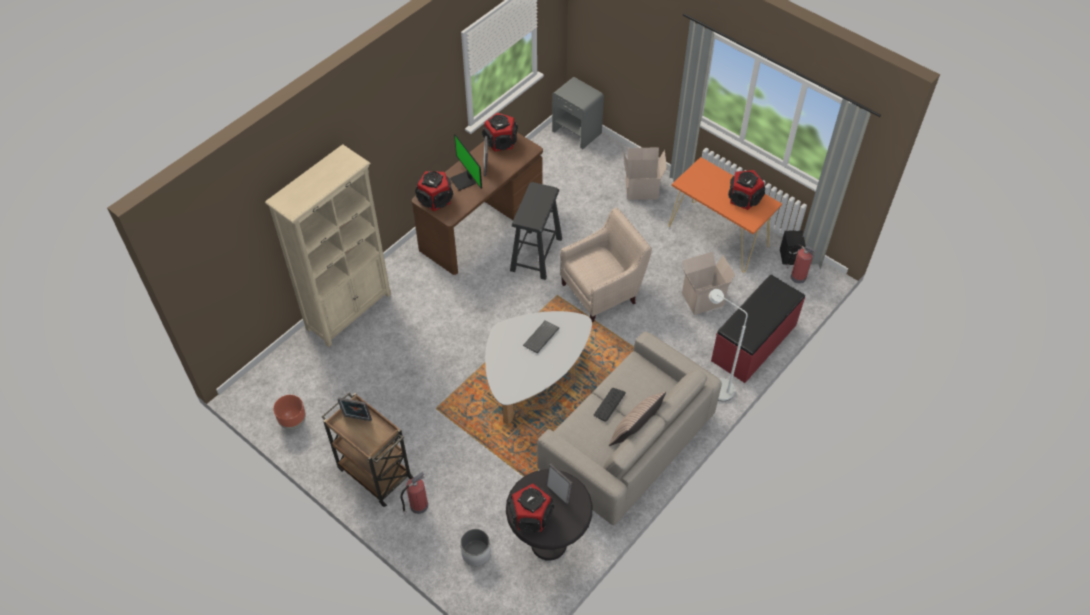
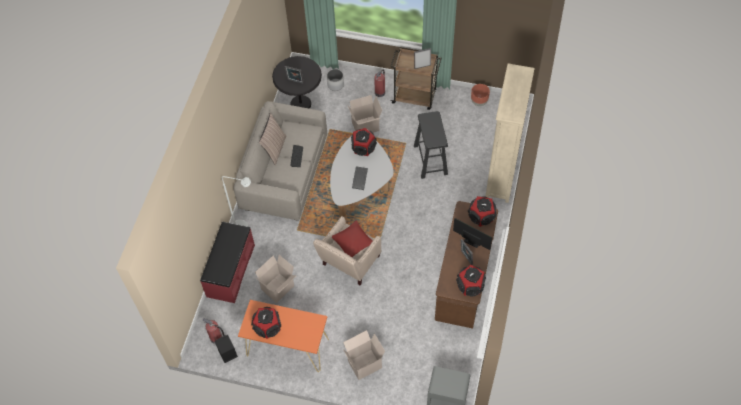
camera: 155 degrees right, 5 degrees up
(475, 458) = (365, 127): none -> cardboard box
(530, 516) = (303, 66): speaker -> speaker (363, 147)
(536, 255) = (410, 270): black stool -> black stool (430, 159)
(595, 266) = (352, 242): none -> red pillow

